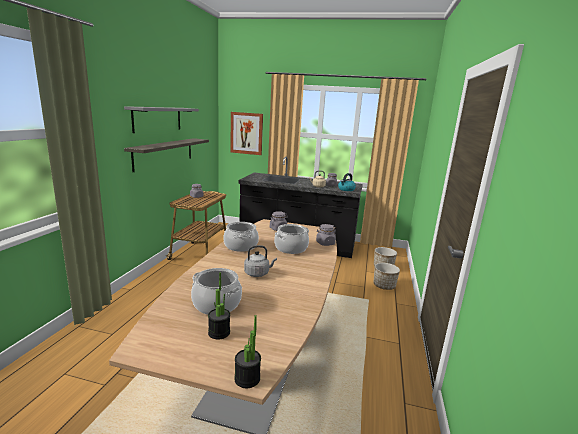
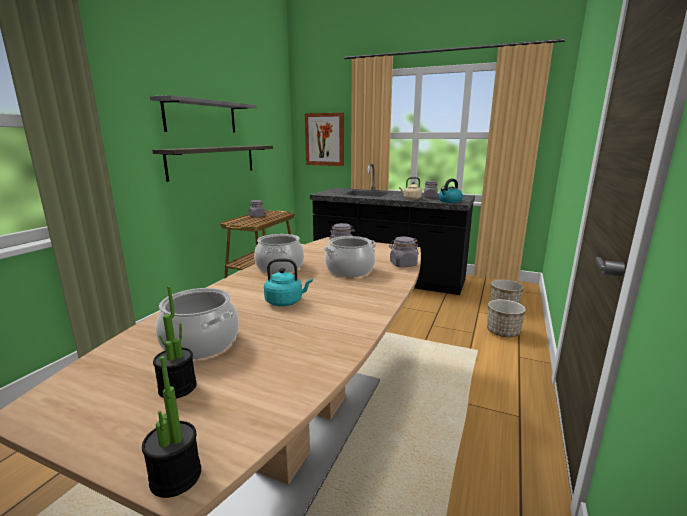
camera: 10 degrees right, 0 degrees up
(258, 273) = (286, 302): grey kettle -> turquoise kettle

